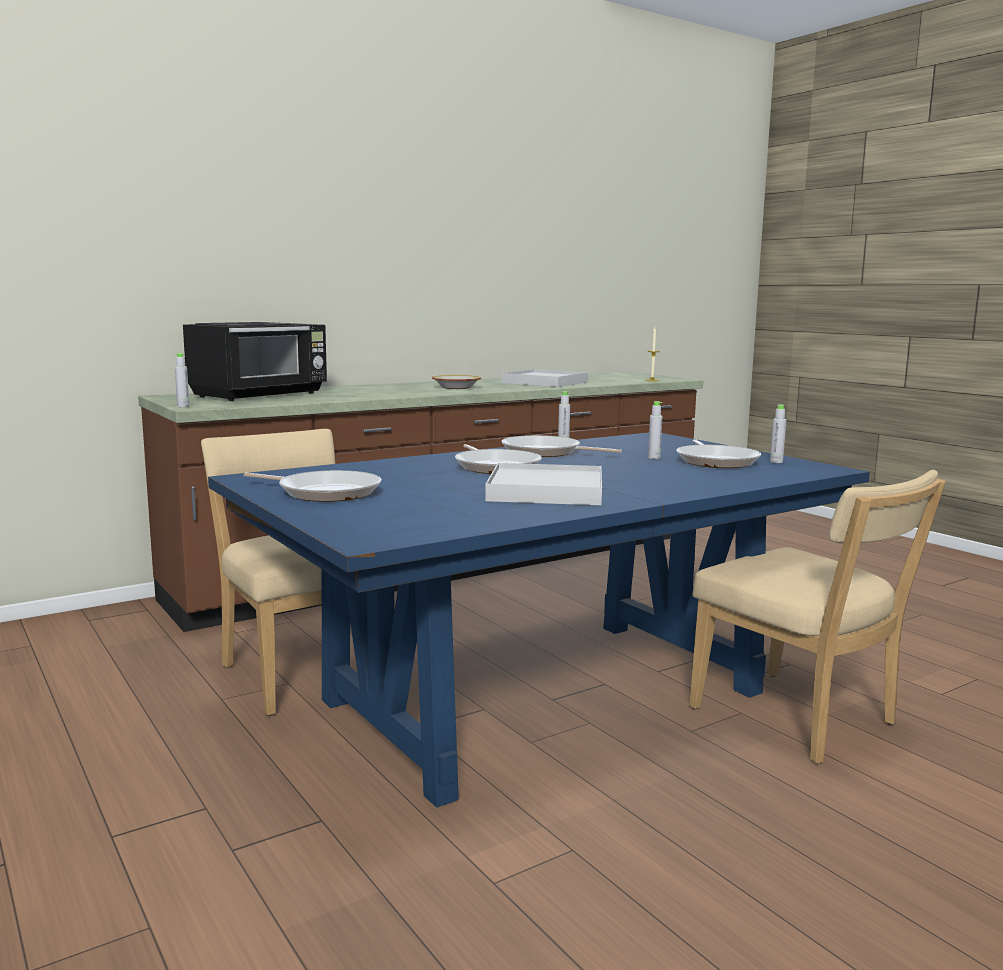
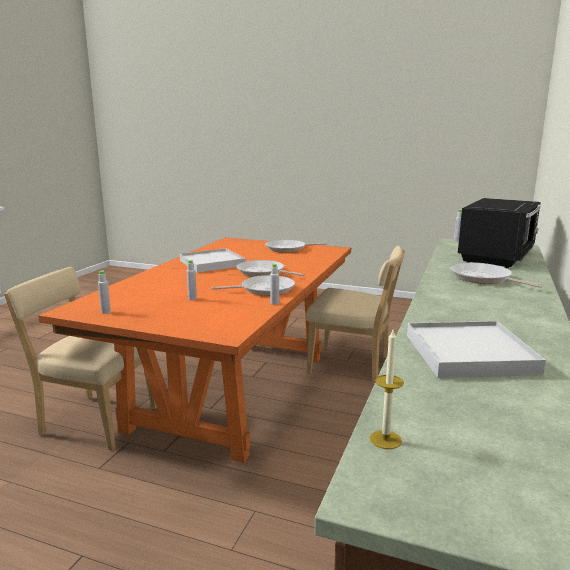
camera: 145 degrees right, 5 degrees up
(261, 395) = (497, 257): black microwave -> black microwave turned 150 degrees counterclockwise
(456, 387) = (471, 304): bowl -> none
(547, 696) = (232, 391): blue dining table -> orange dining table
(716, 461) = (148, 303): frying pan -> frying pan (483, 278)

